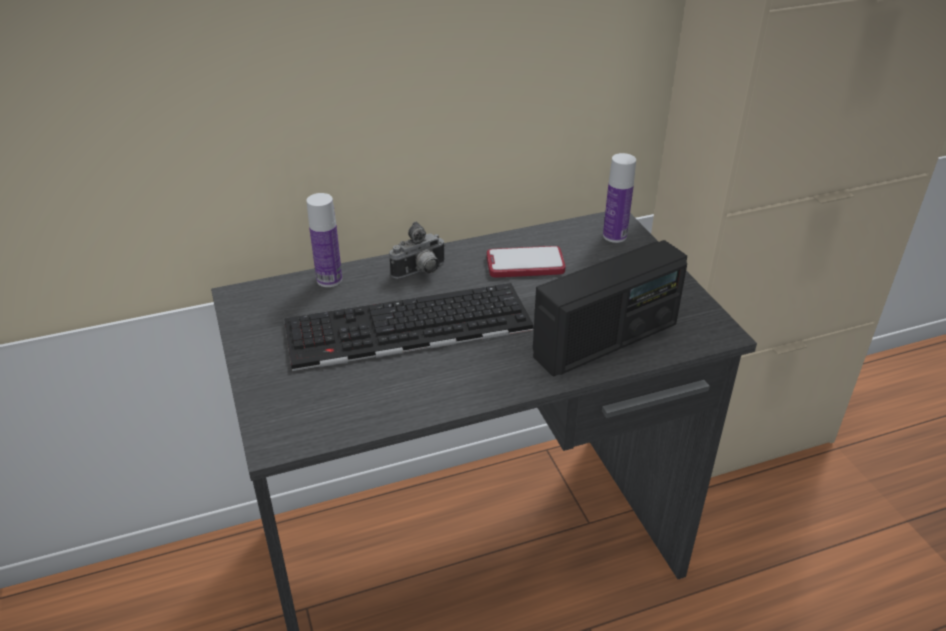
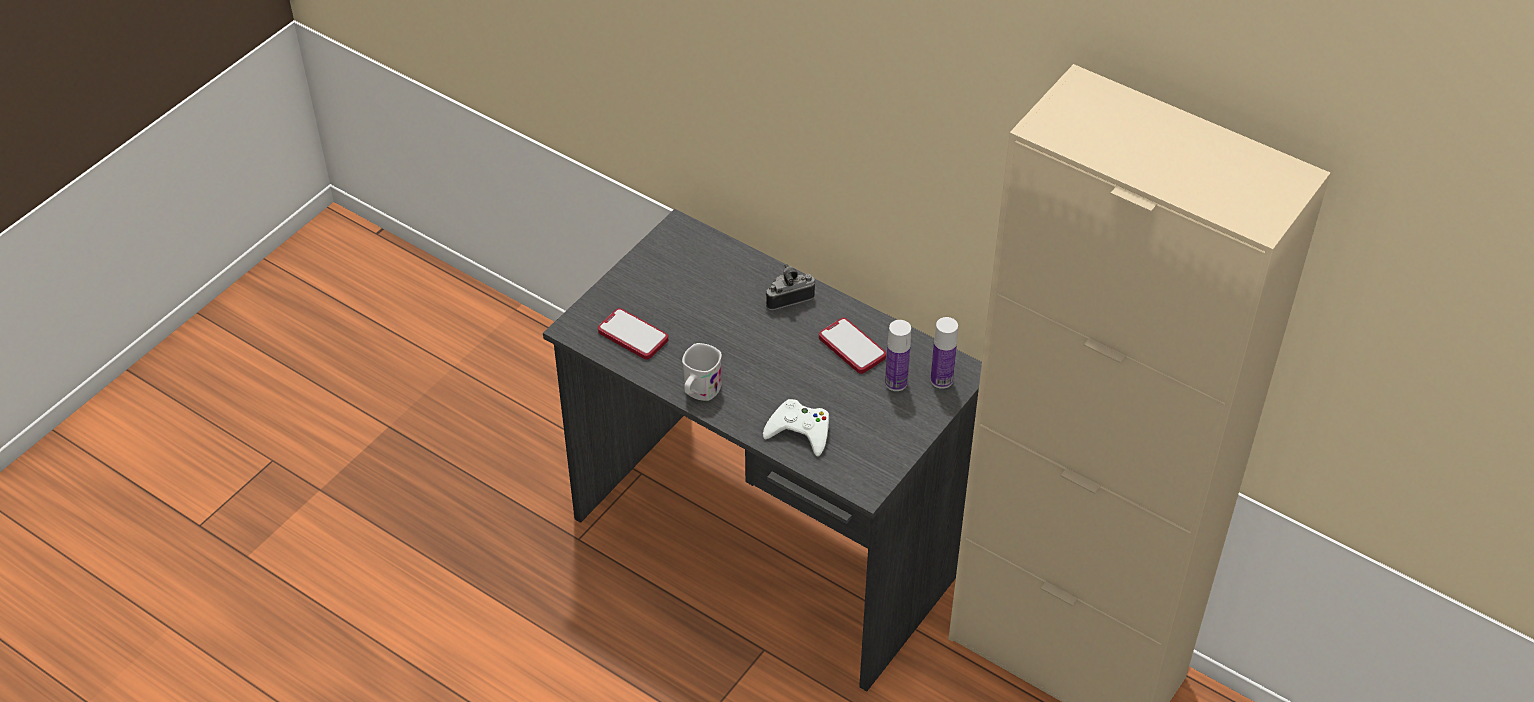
camera: 55 degrees right, 10 degrees up
(329, 279) = (736, 258): bottle -> bottle (896, 382)
(346, 396) = (633, 335): none -> phone
(406, 329) = (720, 326): keyboard -> none
(421, 272) = (788, 298): camera -> camera turned 135 degrees clockwise
(484, 384) = (699, 392): none -> white mug
(606, 340) = (799, 431): radio -> white game controller

